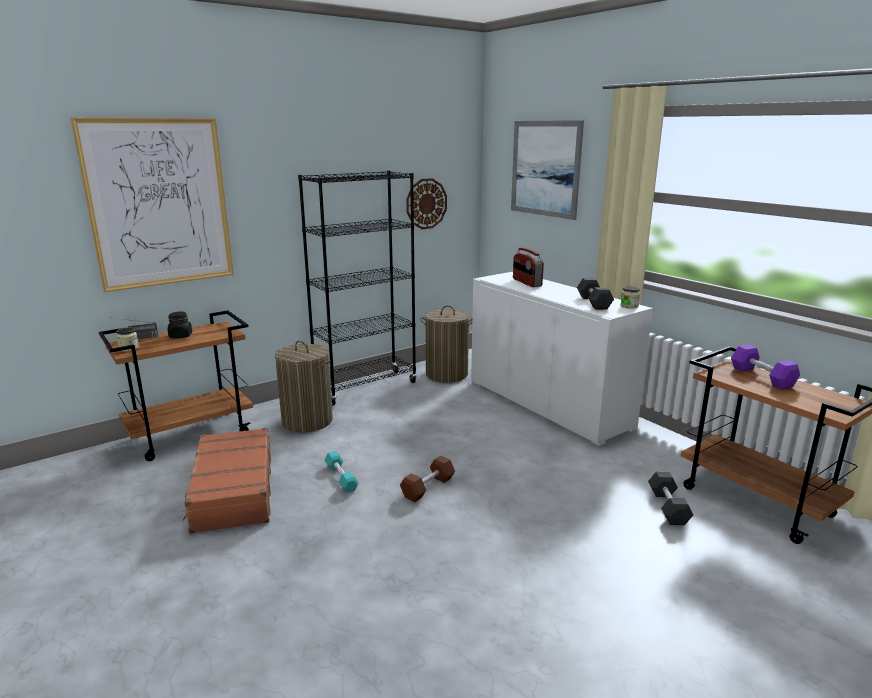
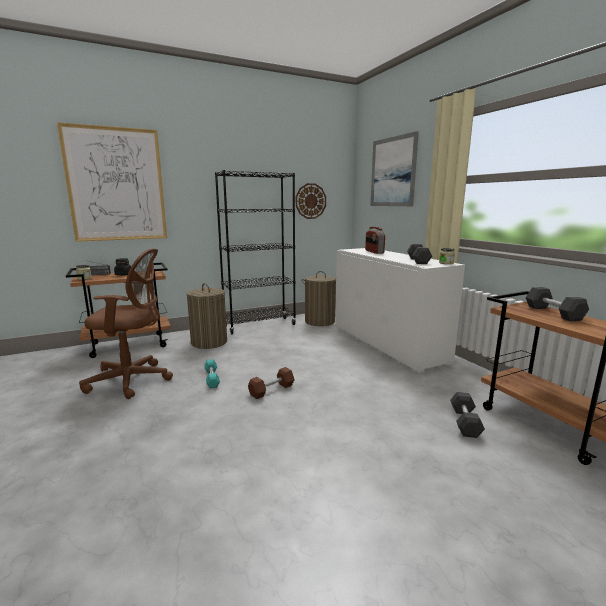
camera: 10 degrees right, 5 degrees down
(233, 491) = (132, 380): brown suitcase -> brown office chair
(762, 377) = (553, 313): purple dumbbell -> grey dumbbell

